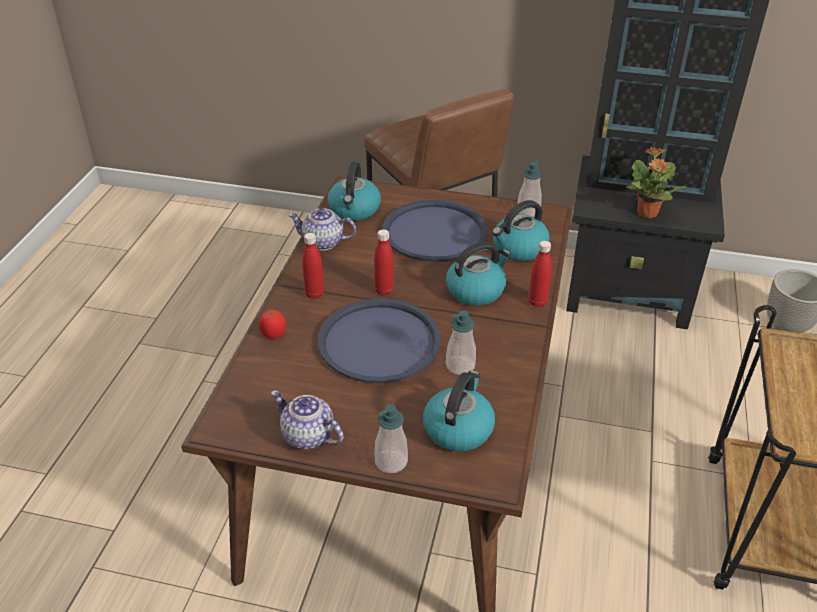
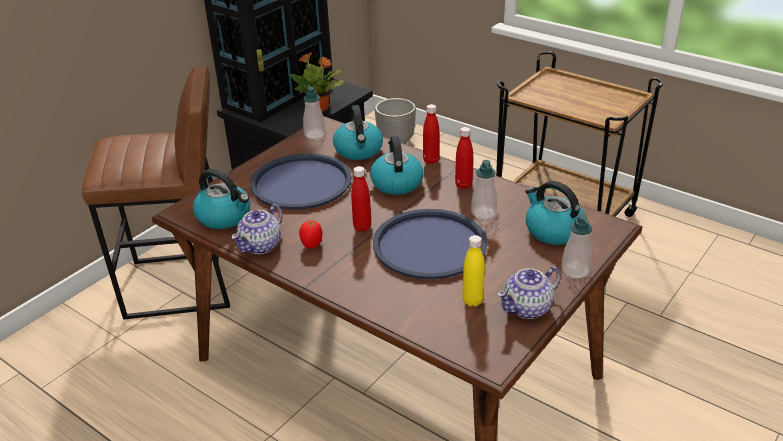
camera: 65 degrees left, 5 degrees down
(273, 335) = (380, 303): tomato -> tomato (312, 245)
(302, 393) = (472, 301): none -> yellow bottle
(314, 294) = (337, 267): red bottle -> red bottle (463, 185)

